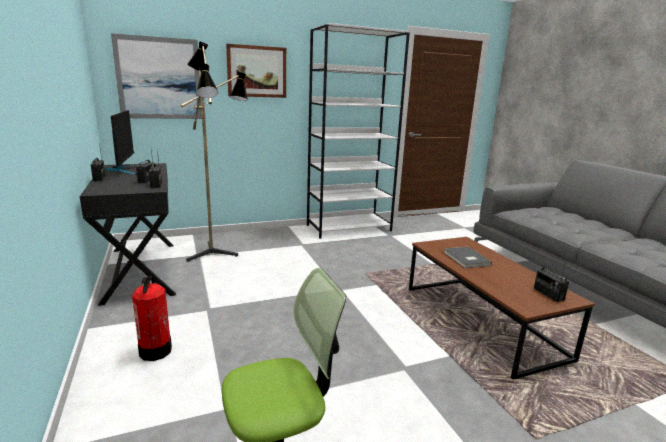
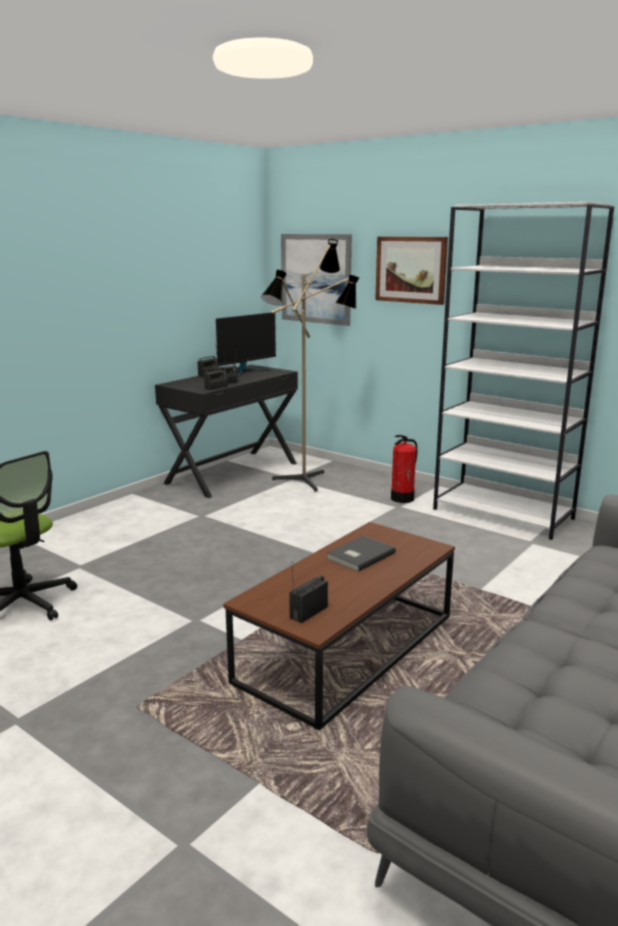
camera: 60 degrees right, 0 degrees up
(156, 351) = (126, 521): fire extinguisher -> fire extinguisher (403, 498)

